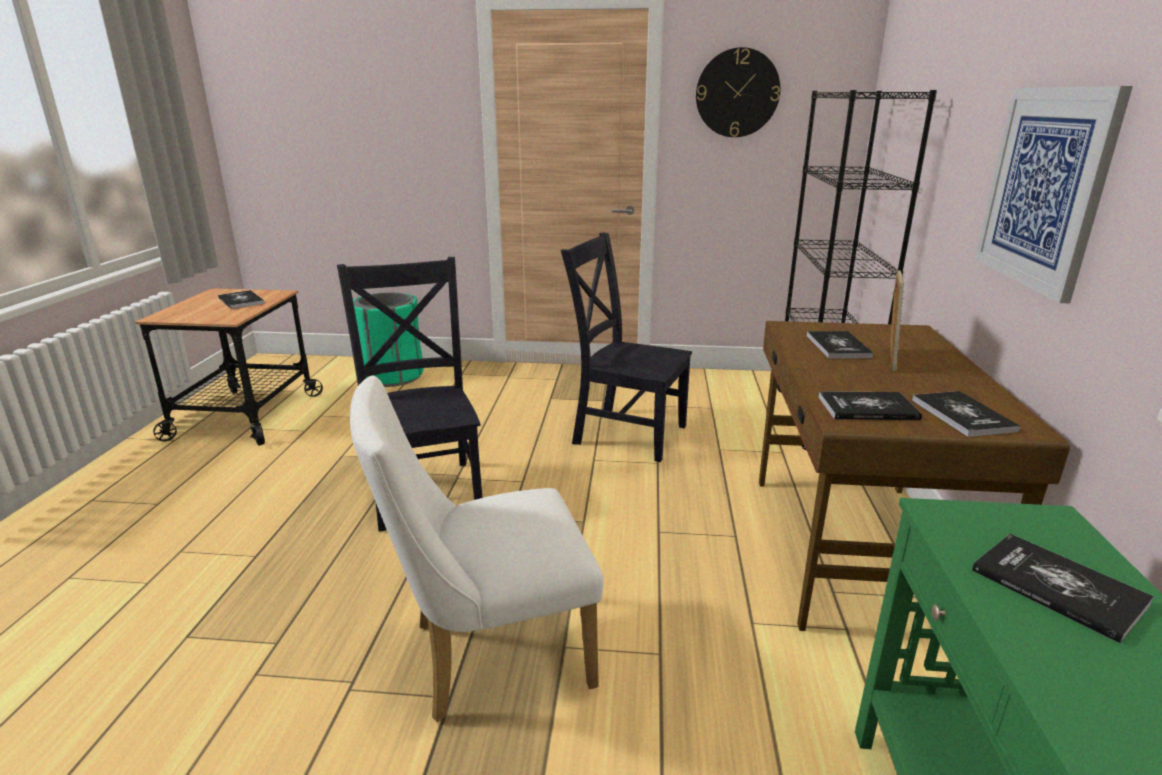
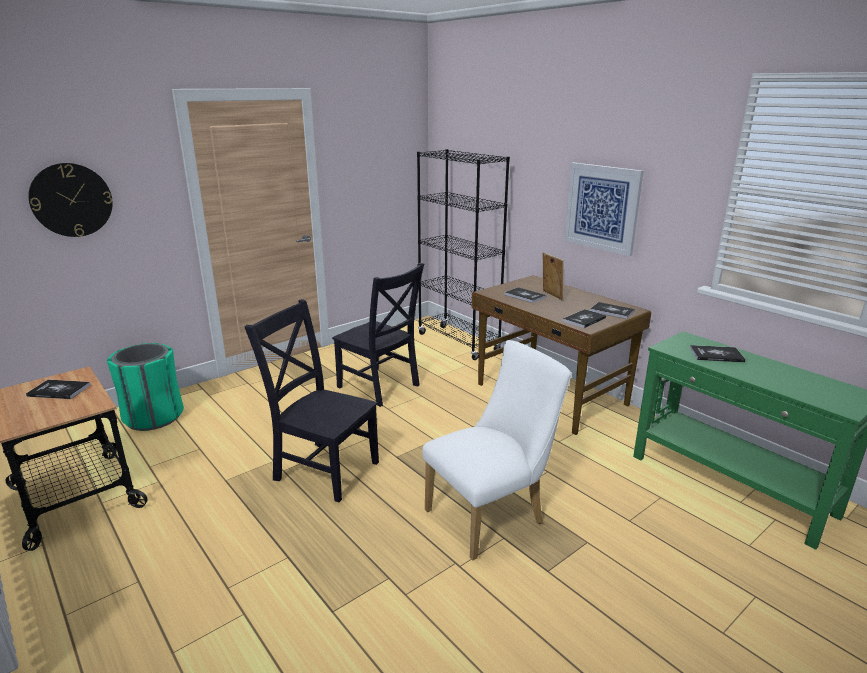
camera: 45 degrees left, 0 degrees up
(488, 656) = (491, 515): white chair -> white chair turned 150 degrees counterclockwise
(625, 433) = (380, 387): black chair -> black chair turned 120 degrees counterclockwise
(737, 93) = (360, 152): wall clock -> wall clock (71, 200)

